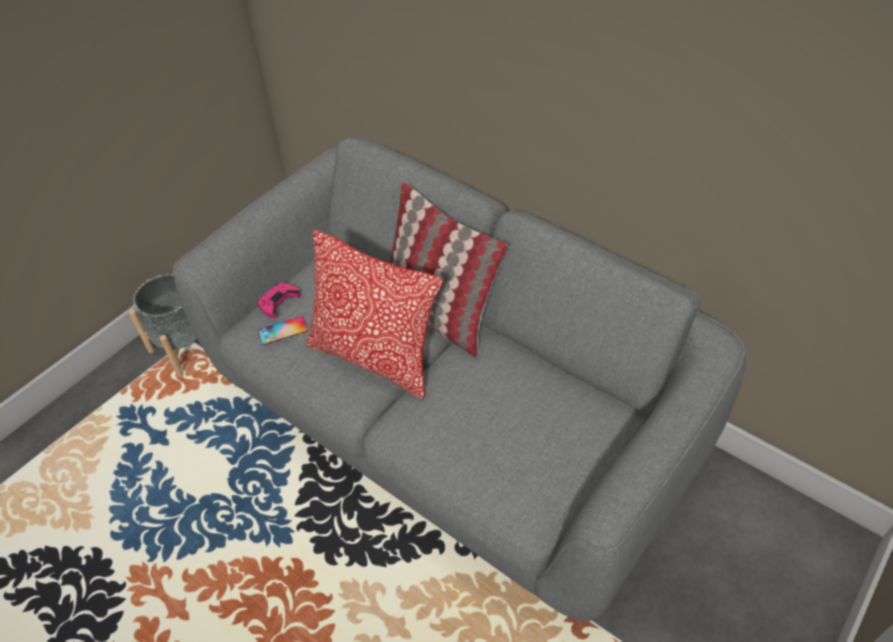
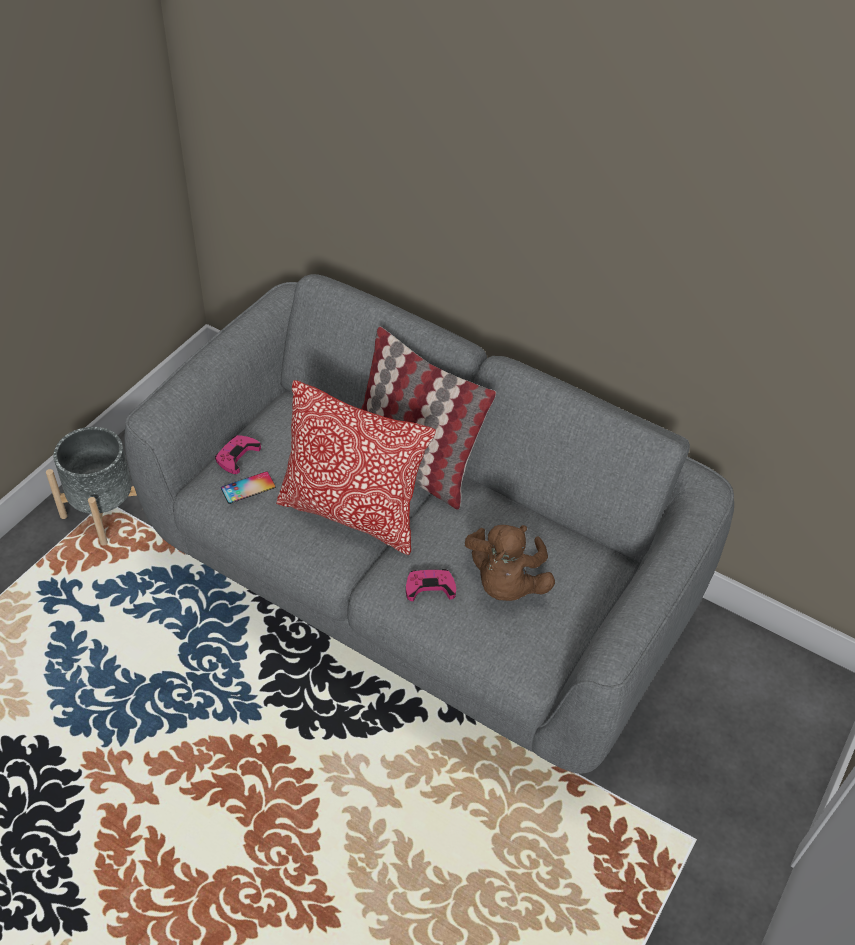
camera: 10 degrees left, 0 degrees up
(438, 431) = (430, 587): none -> pink game controller
(512, 430) = (505, 582): none -> brown plush toy

